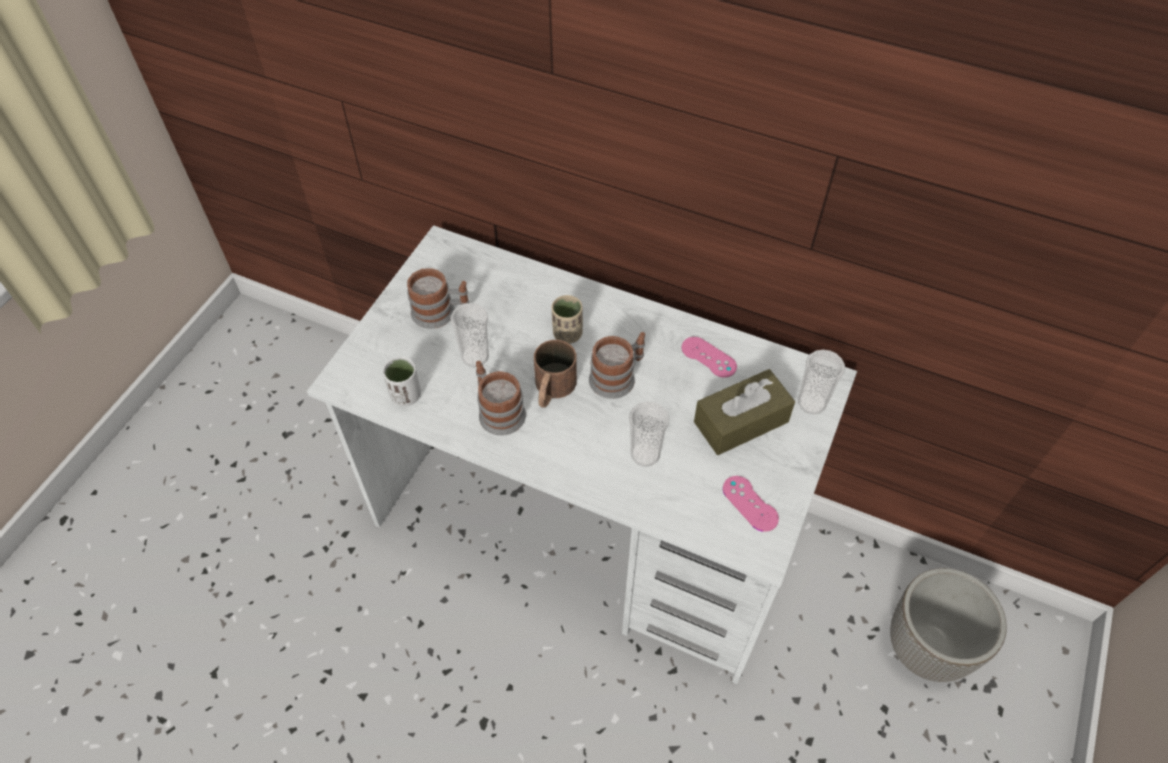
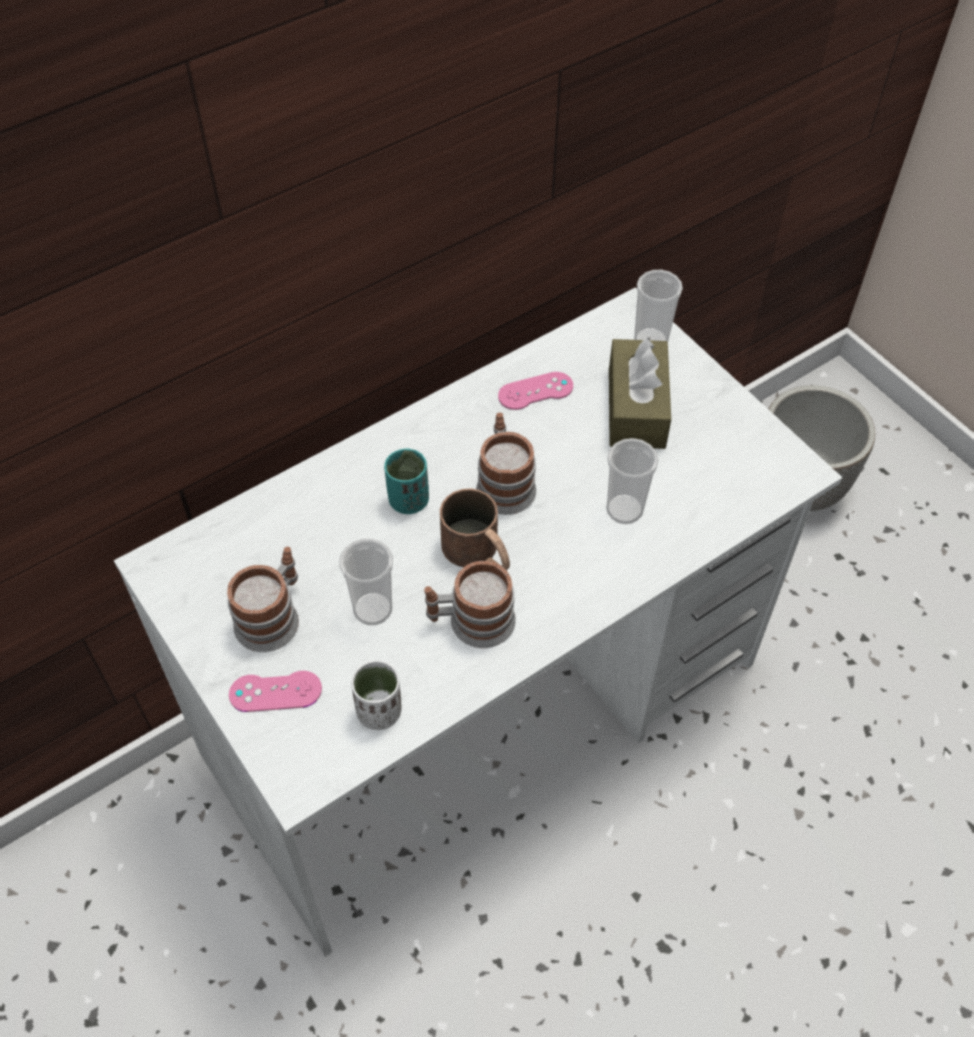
camera: 60 degrees left, 0 degrees up
(567, 334) = (408, 500): beige cup -> turquoise cup
(750, 503) = (738, 452): pink game controller -> pink game controller (275, 691)

